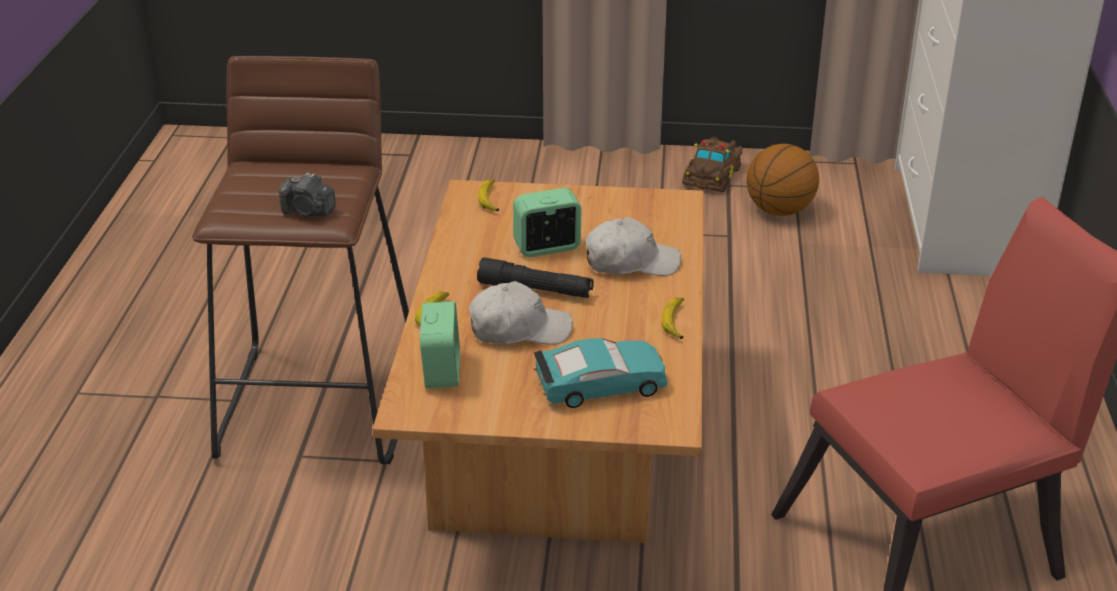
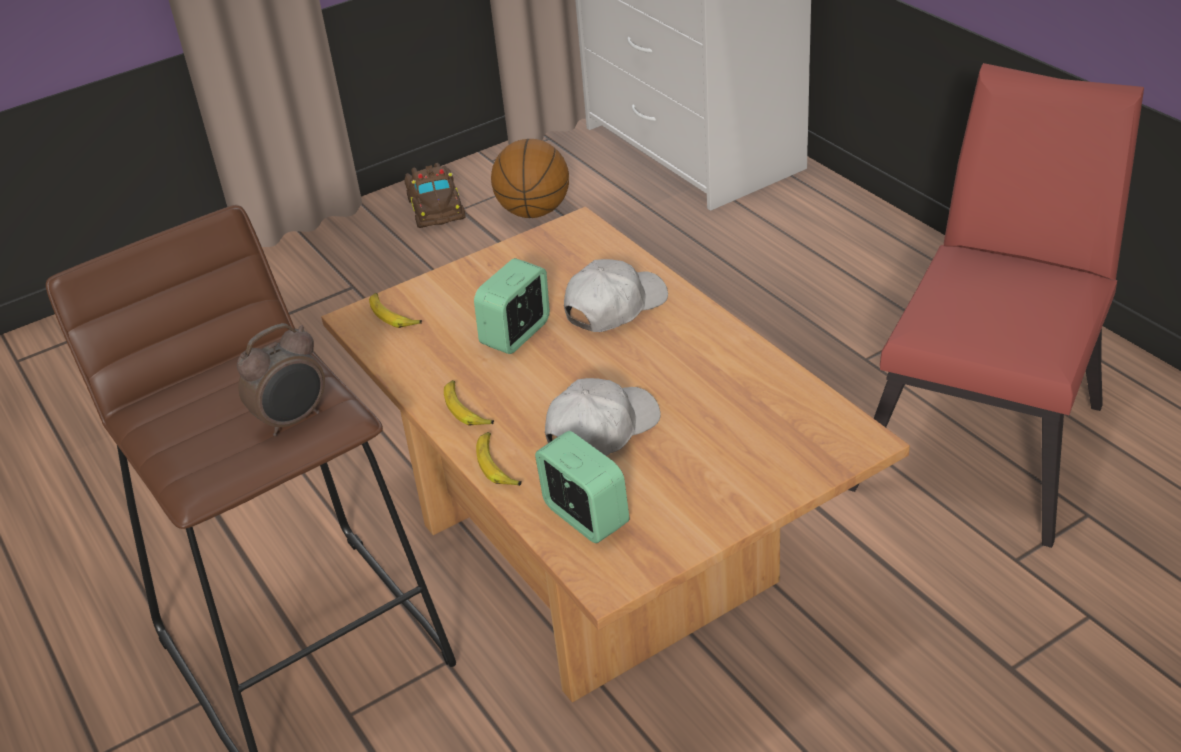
camera: 35 degrees left, 5 degrees up
(308, 211) = (293, 420): camera -> alarm clock
(535, 290) = (563, 382): black flashlight -> none
(600, 384) = (748, 440): turquoise toy car -> none
(675, 322) = (731, 342): banana -> banana (466, 409)

